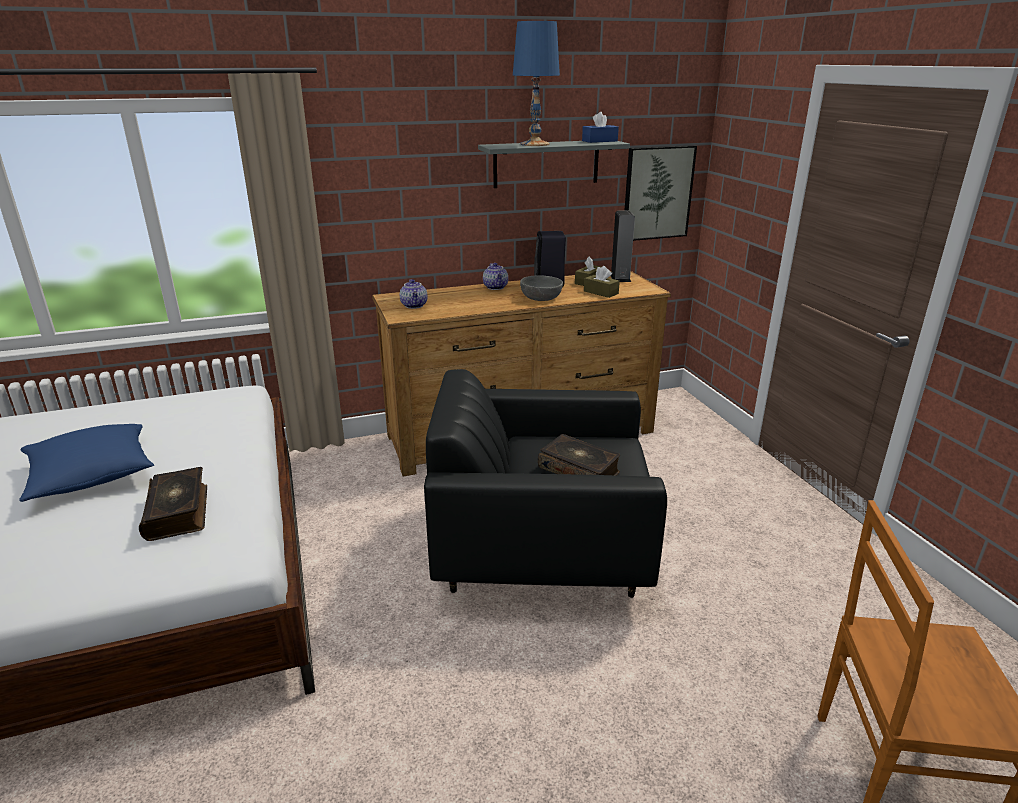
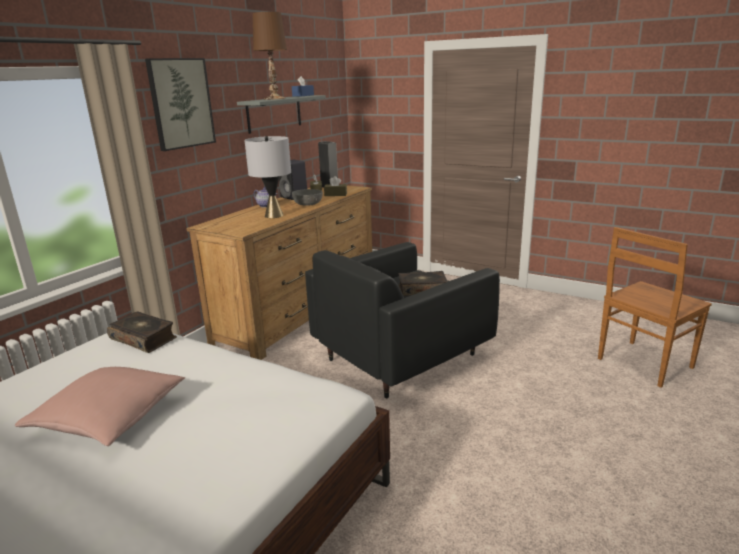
camera: 40 degrees left, 5 degrees down
(92, 475) = (110, 418): blue pillow -> pink pillow
(179, 512) = (247, 396): book -> book (144, 338)
(415, 306) = (236, 225): teapot -> none
(473, 304) = (274, 215): none -> grey table lamp
(534, 144) = (274, 98): blue table lamp -> brown table lamp
(657, 193) = (328, 130): picture -> picture (181, 103)

